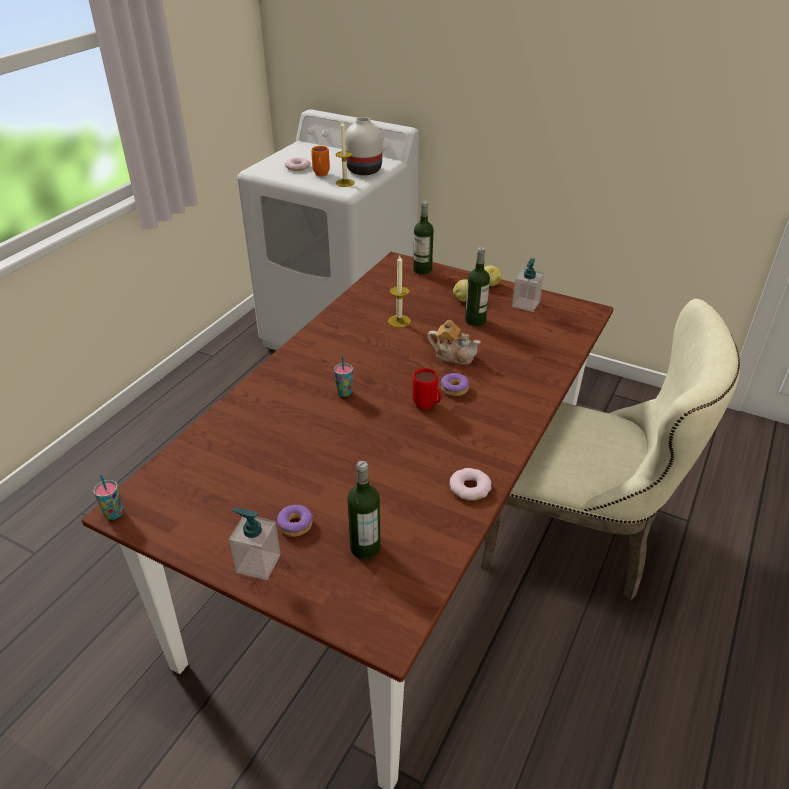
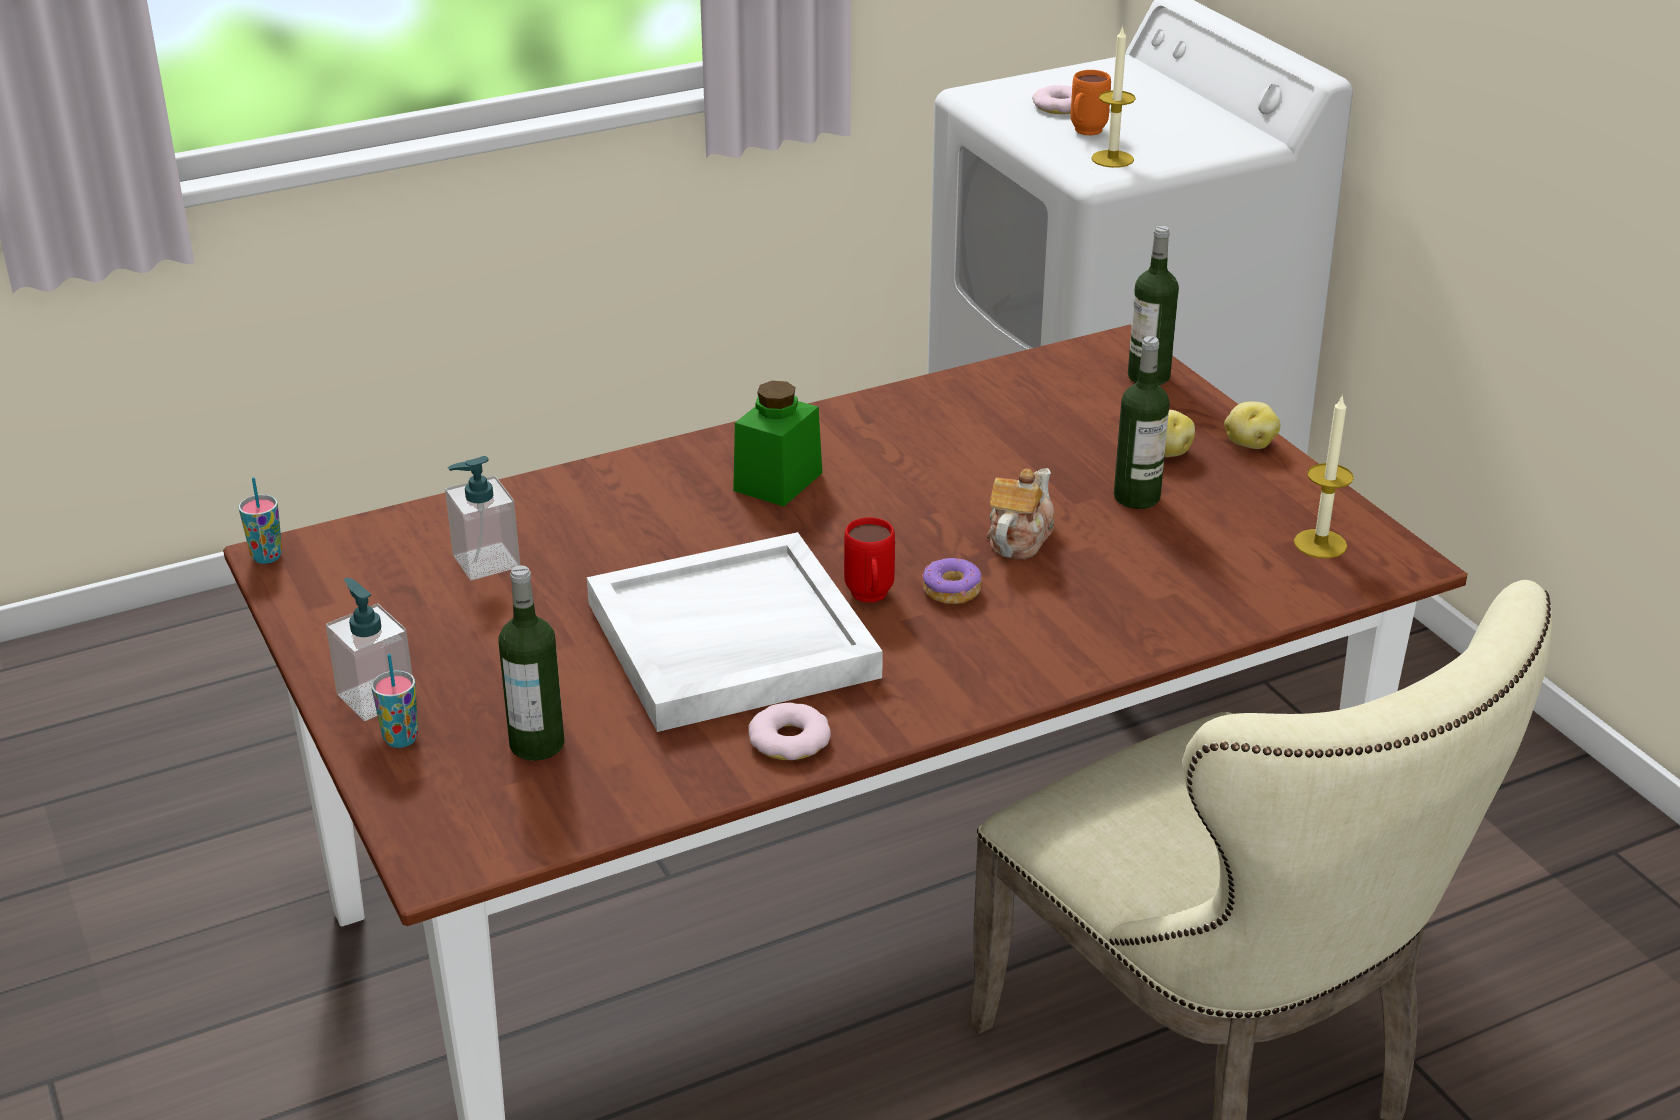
camera: 35 degrees right, 5 degrees down
(295, 525) = (477, 673): donut -> none
(329, 369) = (778, 481): none -> green jar
(344, 393) = (759, 526): cup -> cup (401, 739)
(363, 171) = (1179, 145): white vase -> none
(393, 453) = (730, 641): none -> white tray
(399, 321) = (991, 449): candle -> candle (1320, 544)
(453, 355) = (1018, 538): teapot -> teapot turned 120 degrees counterclockwise
(525, 304) = (1279, 504): soap dispenser -> soap dispenser (486, 561)

